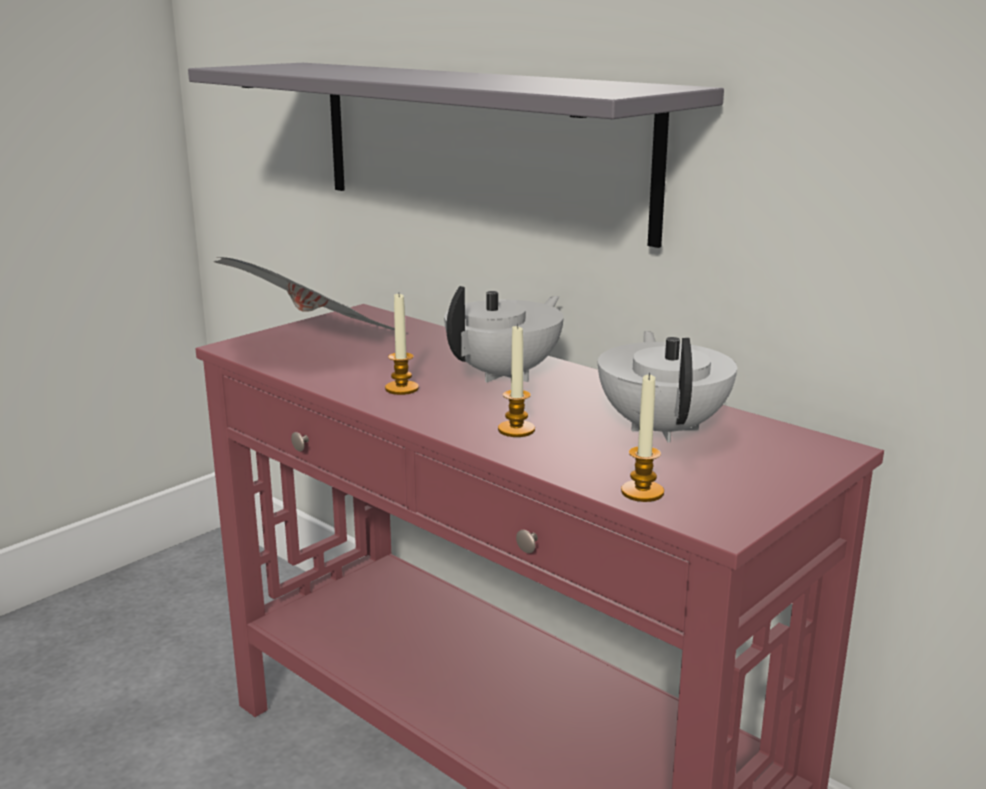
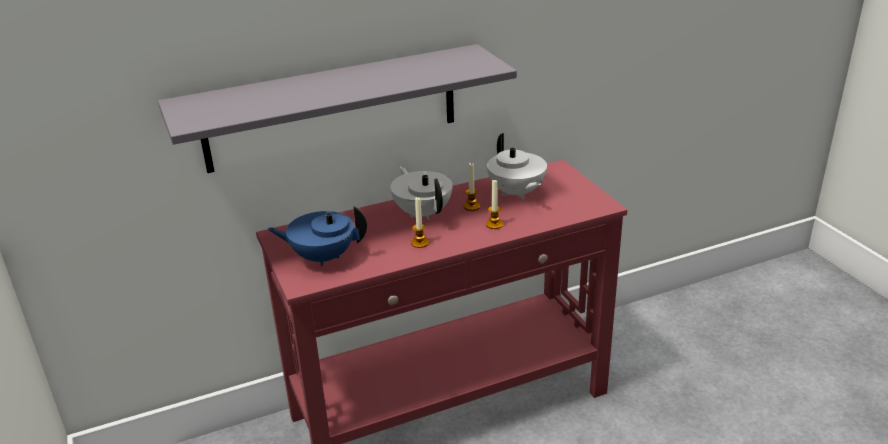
camera: 65 degrees left, 10 degrees up
(316, 343) = (322, 257): newspaper -> blue teapot
(642, 492) = (572, 212): candle -> candle (471, 206)
(663, 428) = (516, 193): white teapot -> white teapot turned 135 degrees counterclockwise

